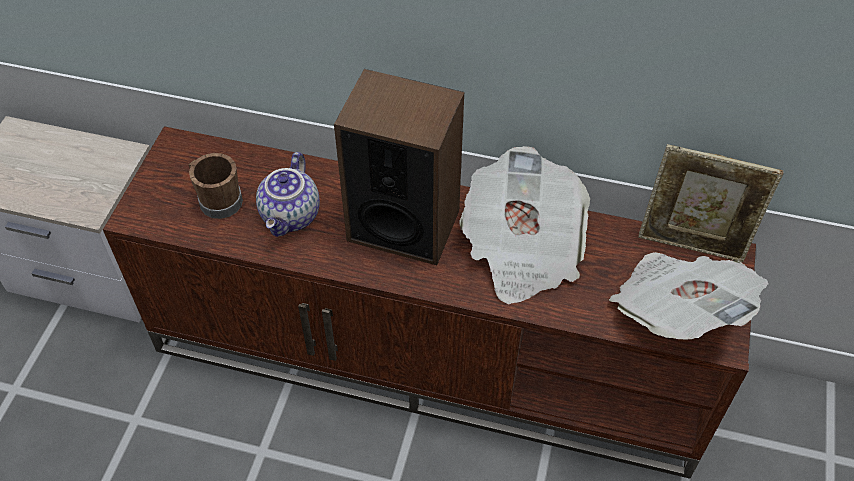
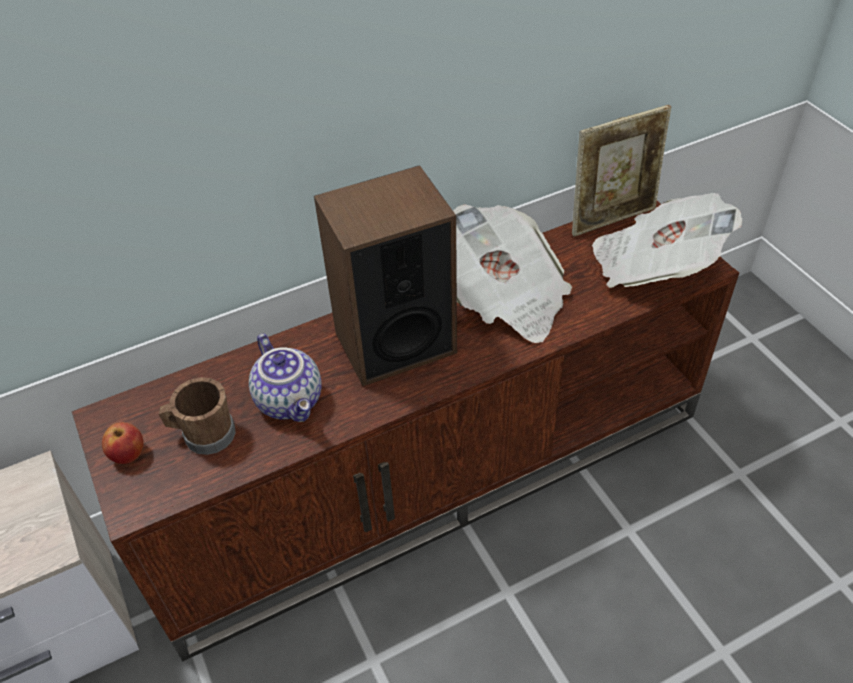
camera: 40 degrees left, 5 degrees down
(165, 180) = (129, 454): none -> apple

